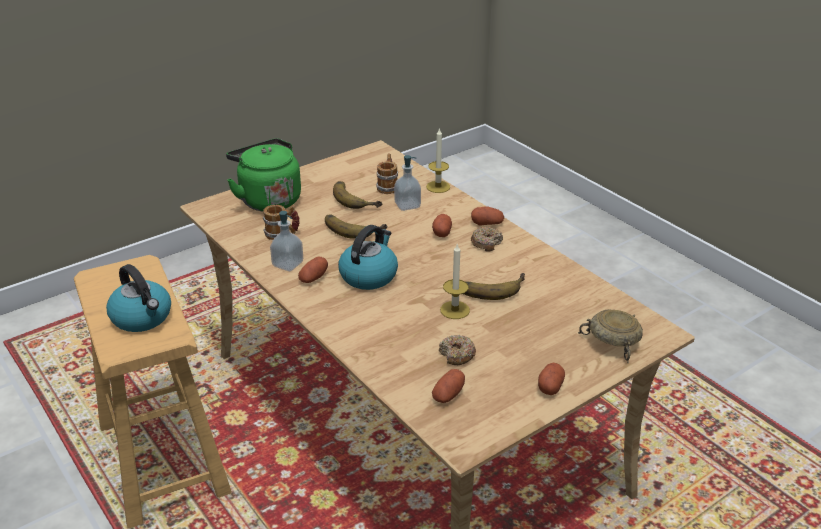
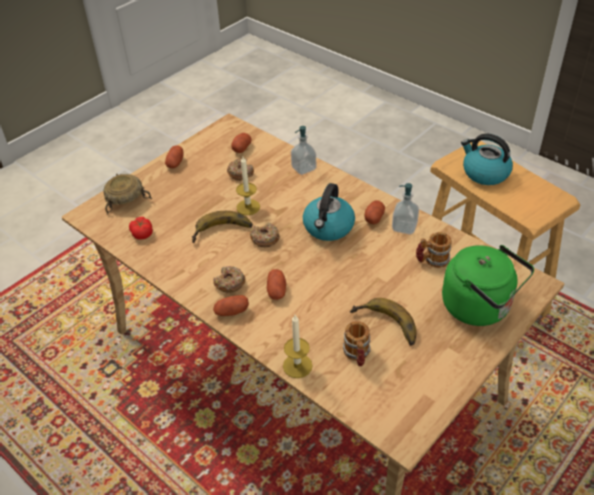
camera: 170 degrees right, 10 degrees up
(353, 227) = (367, 281): banana -> none
(407, 205) = (323, 325): soap dispenser -> soap dispenser (303, 168)
(442, 275) = (265, 239): none -> donut
(584, 300) = (142, 233): none -> tomato

